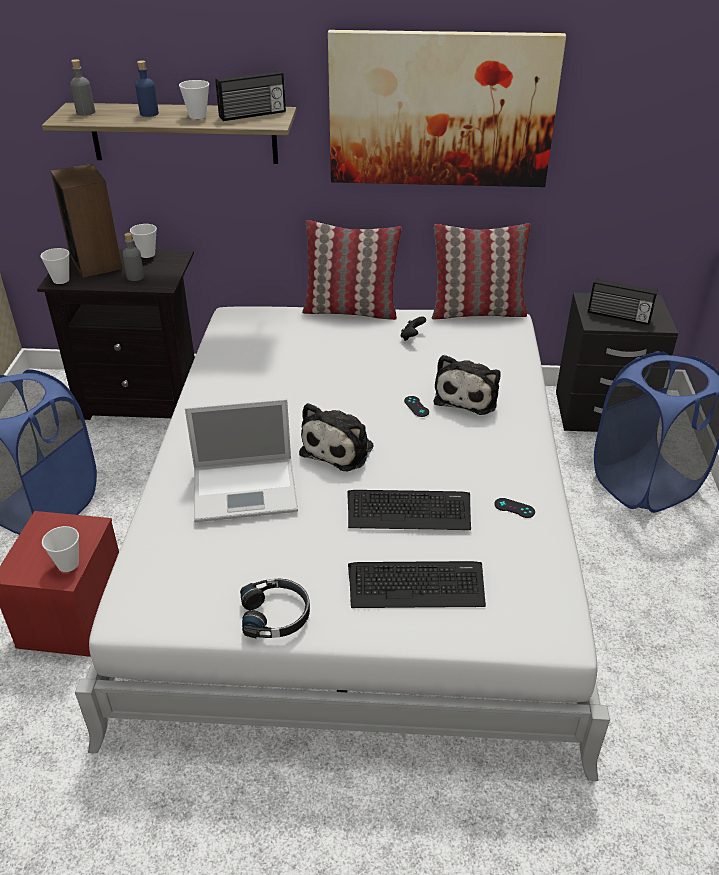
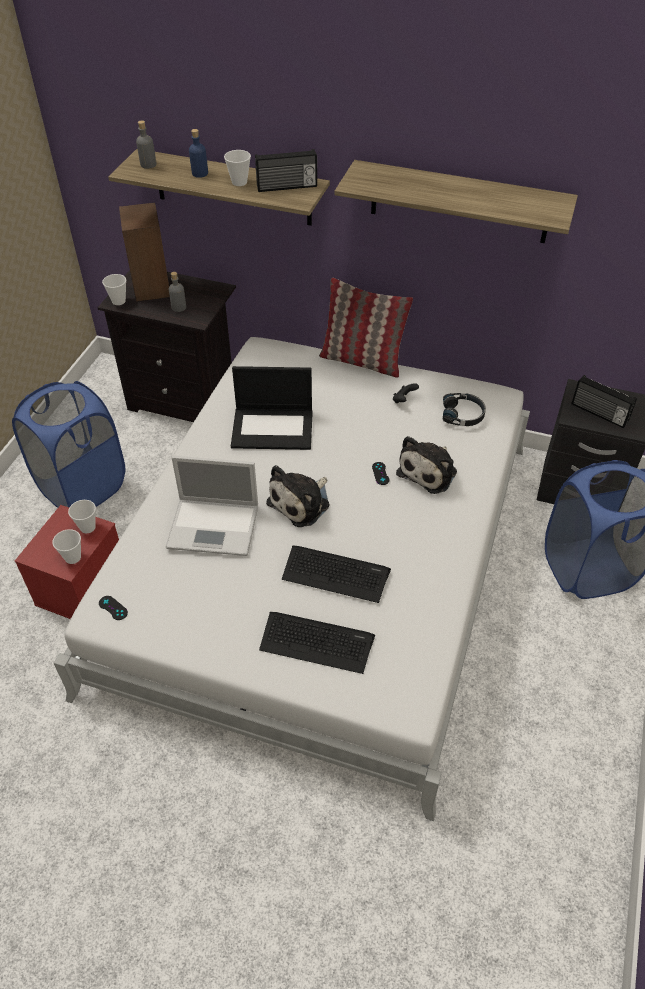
camera: 15 degrees right, 10 degrees up
(147, 254) = (196, 283): cup -> cup (87, 527)
(276, 615) = (201, 643): black headphones -> black headphones (463, 414)
(278, 383) = (273, 428): none -> laptop
(441, 110) = (459, 202): picture -> shelf
(477, 312) = (473, 382): pillow -> none
(514, 508) = (424, 589): black game controller -> black game controller (113, 608)

